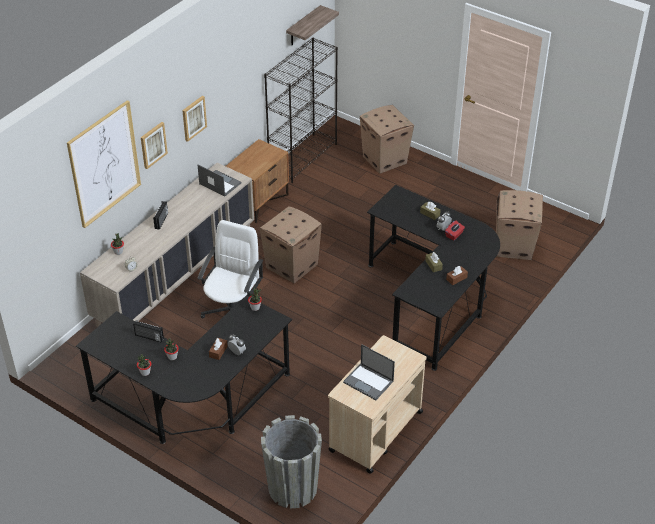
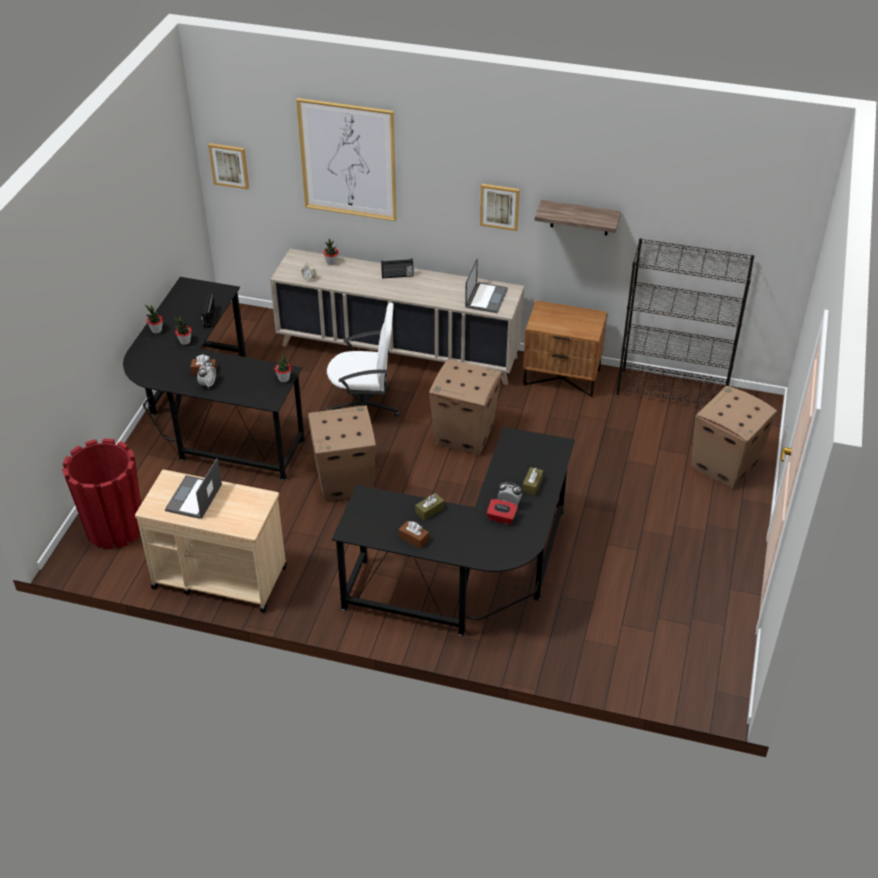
camera: 70 degrees right, 0 degrees up
(153, 145) = (426, 191): picture -> picture (229, 165)
(292, 488) = (114, 528): grey planter -> red planter
(303, 26) = (740, 229): shelf -> shelf (579, 218)
(514, 247) = (627, 644): cardboard box -> cardboard box (344, 481)

